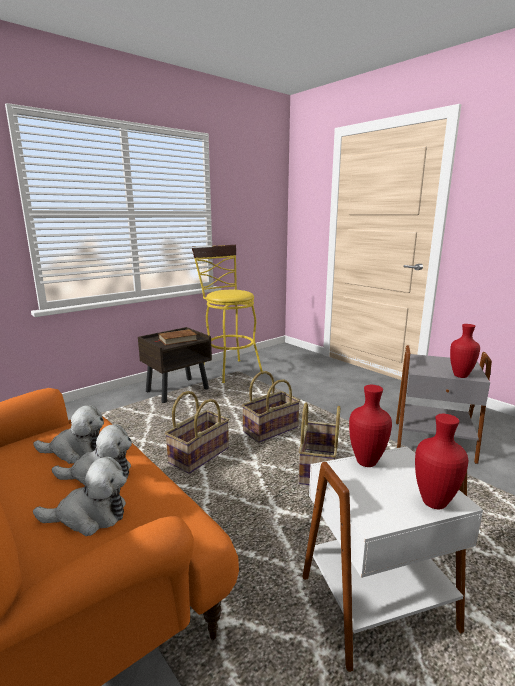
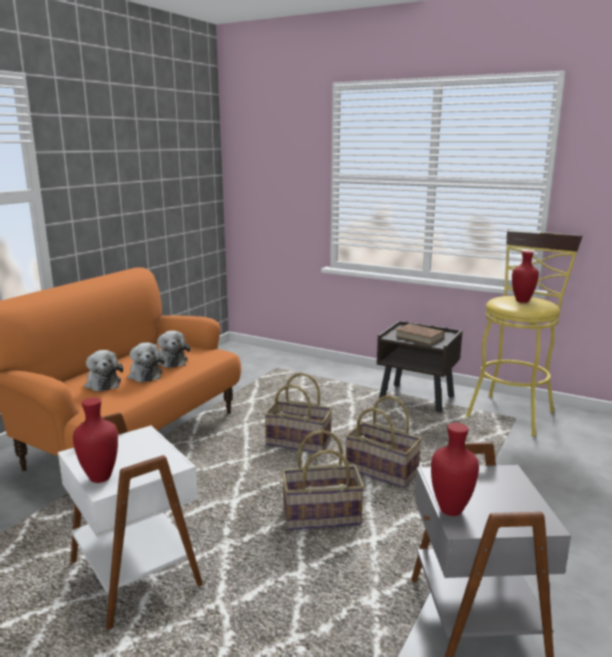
camera: 70 degrees right, 0 degrees up
(368, 462) = (158, 447): red vase -> red vase (522, 301)

